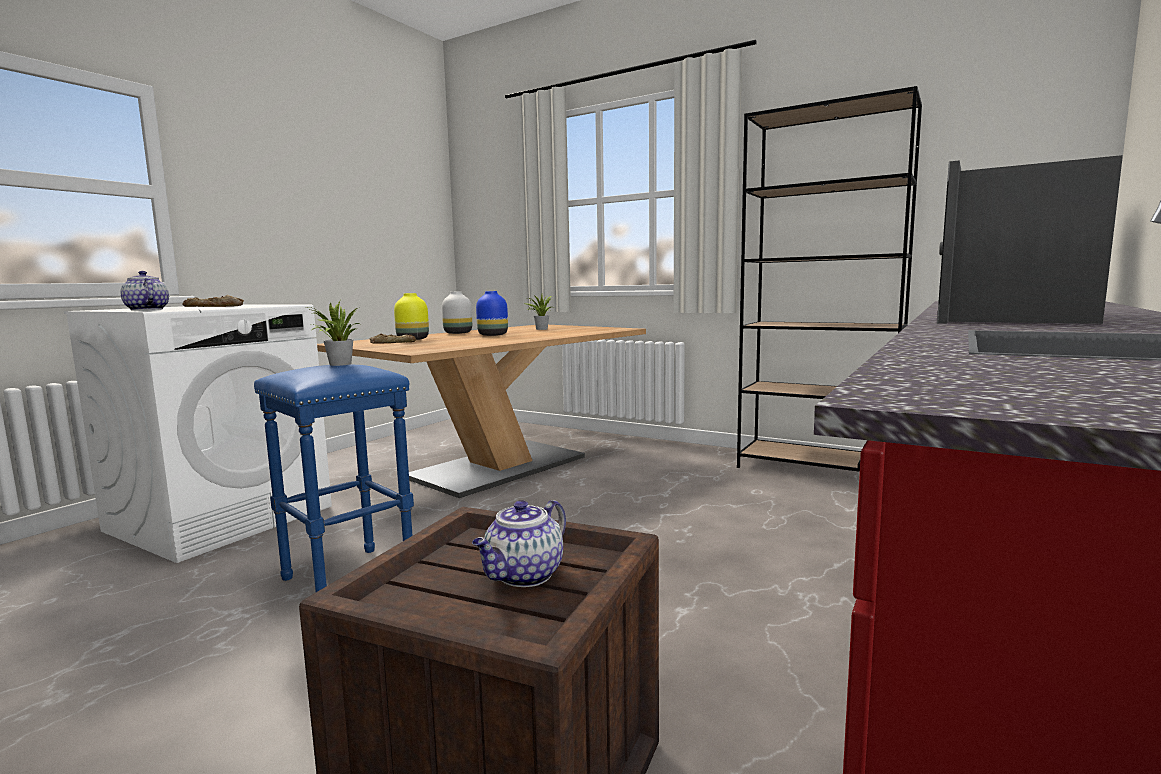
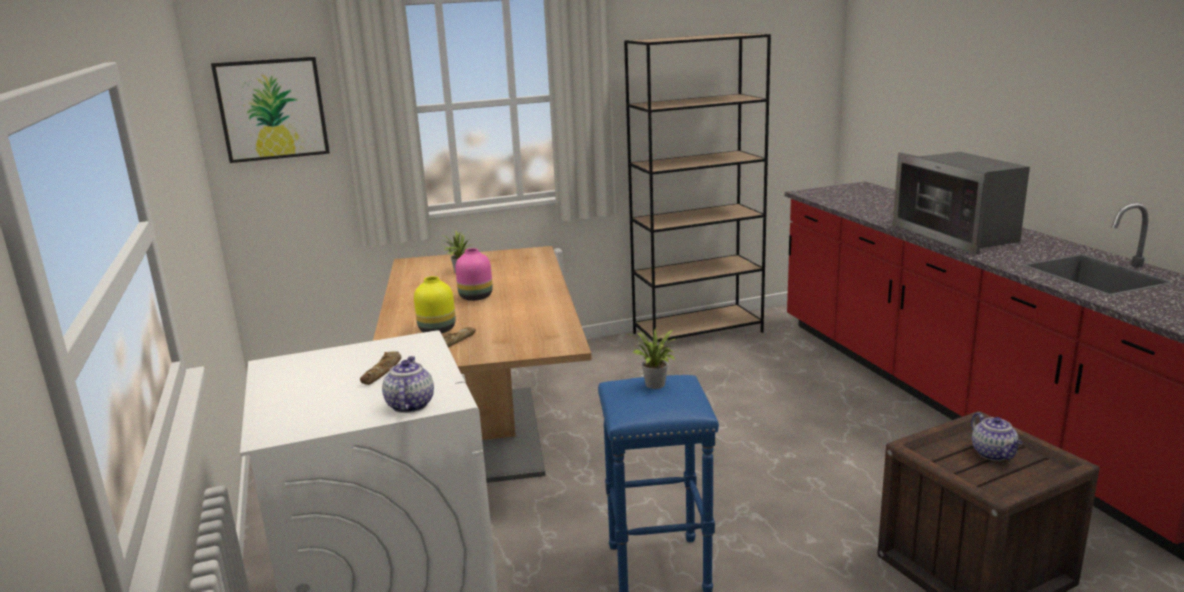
camera: 50 degrees left, 10 degrees up
(146, 310) = (410, 405): teapot -> teapot turned 90 degrees clockwise
(457, 333) = (412, 304): white vase -> none
(488, 202) = (272, 109): none -> picture
(492, 335) = (475, 297): blue vase -> pink vase

